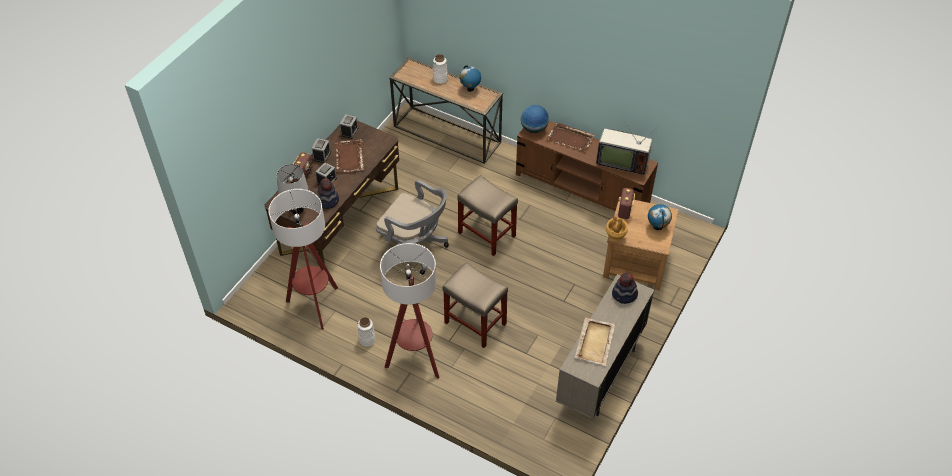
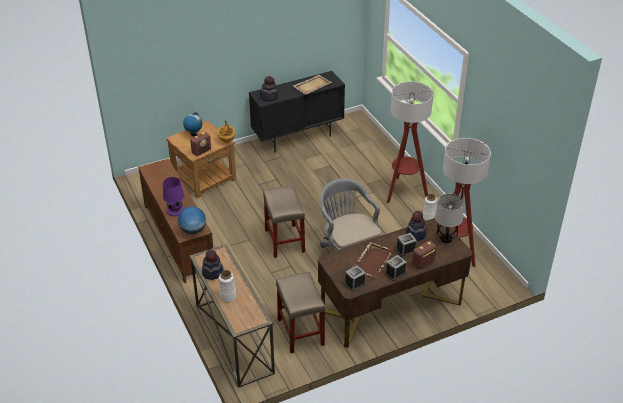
camera: 145 degrees left, 10 degrees down
(470, 89) = (213, 272): globe -> hat
(474, 323) = (347, 193): beige stool -> beige stool (301, 332)
(571, 138) = (175, 210): brown tray -> purple table lamp
(600, 376) = (298, 137): beige cabinet -> black cabinet
(621, 162) = (162, 178): television -> none

